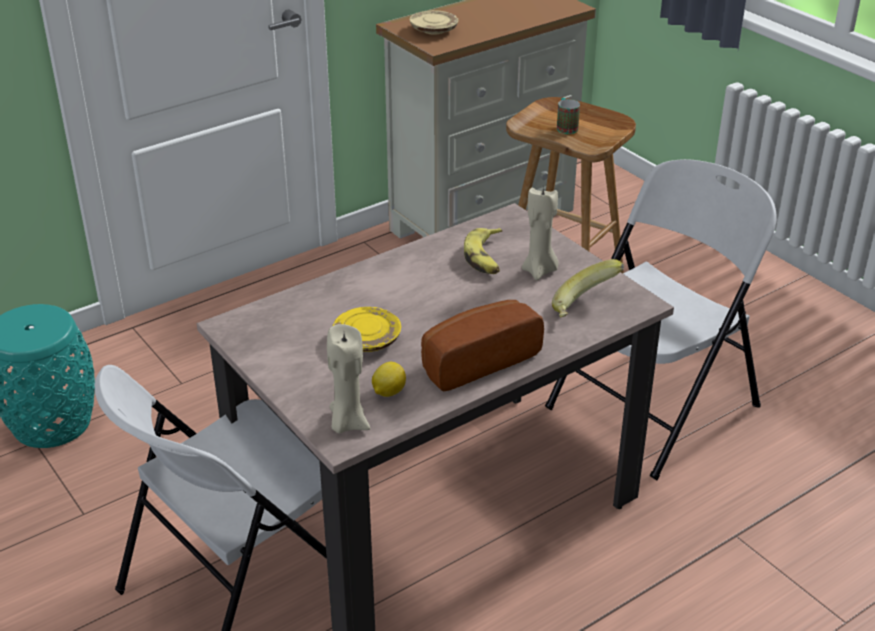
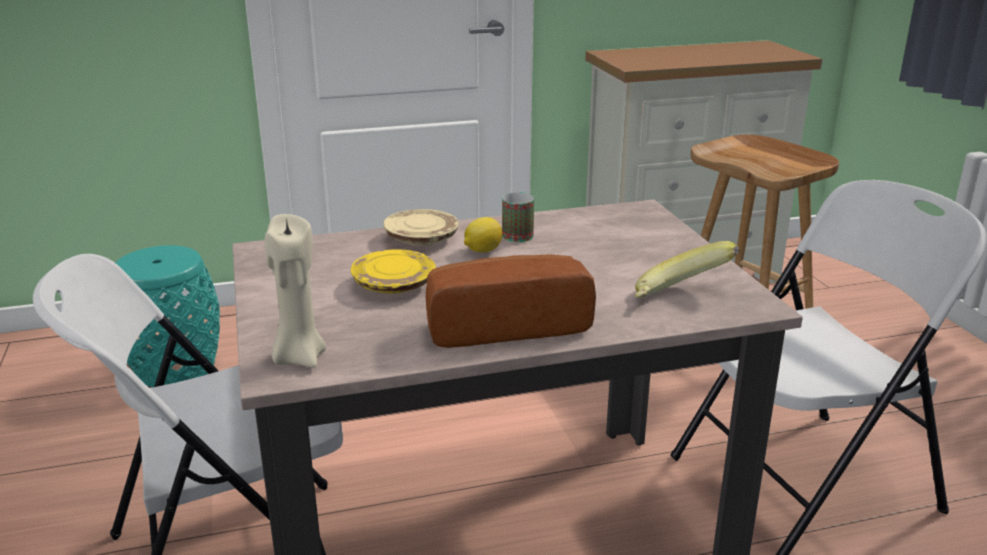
camera: 20 degrees right, 10 degrees down
(388, 392) = (374, 336): lemon -> lemon (482, 250)
(433, 30) = (639, 57): beige plate -> beige plate (421, 239)
(486, 258) = (588, 237): banana -> none
(540, 271) = (645, 257): beige candle -> none
(565, 127) = (756, 157): mug -> mug (518, 233)

